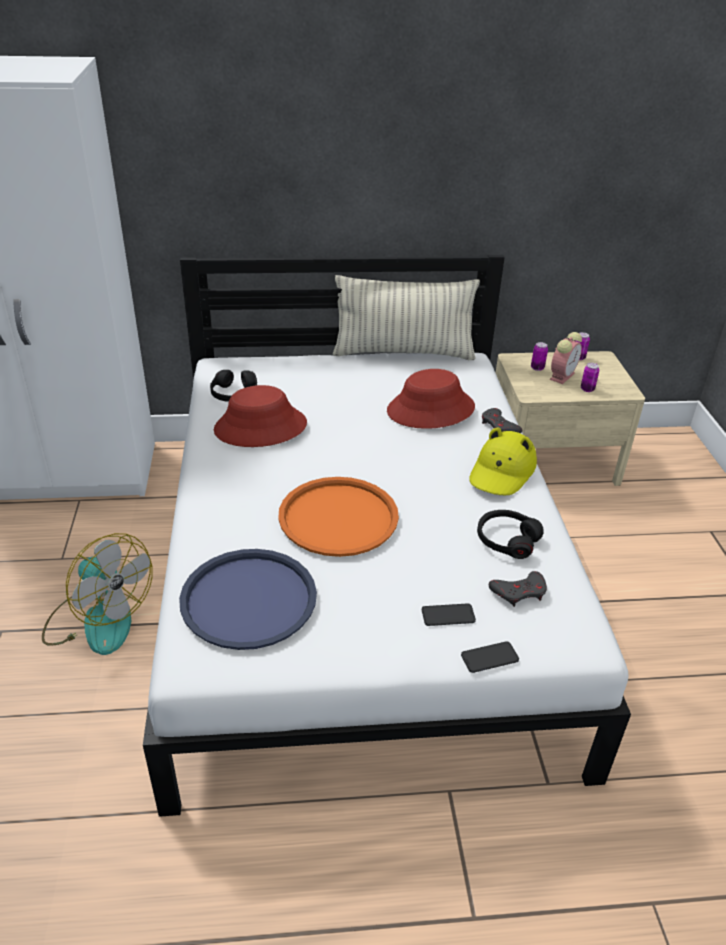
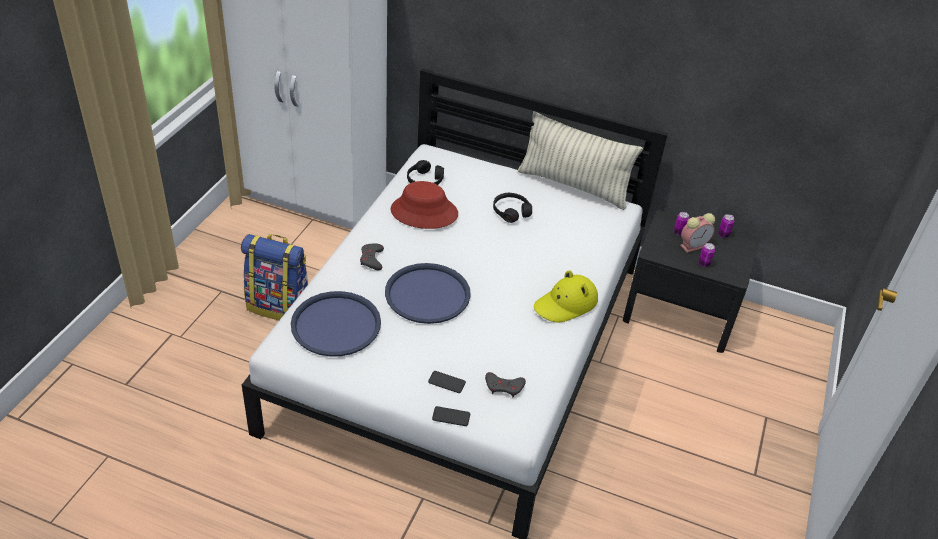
camera: 25 degrees right, 5 degrees up
(98, 619) = (280, 306): fan -> backpack
(338, 517) = (427, 294): orange tray -> blue tray
(430, 410) = (553, 239): red hat -> none
(499, 426) = (595, 270): grey game controller -> grey game controller (372, 259)
(507, 540) = (526, 351): black headphones -> black headphones (511, 211)
(551, 459) = (680, 311): beige nightstand -> black nightstand

